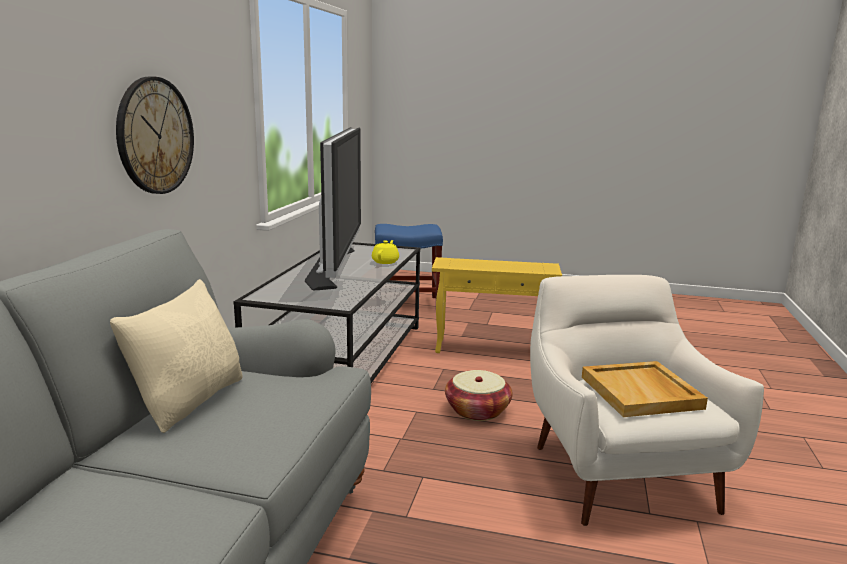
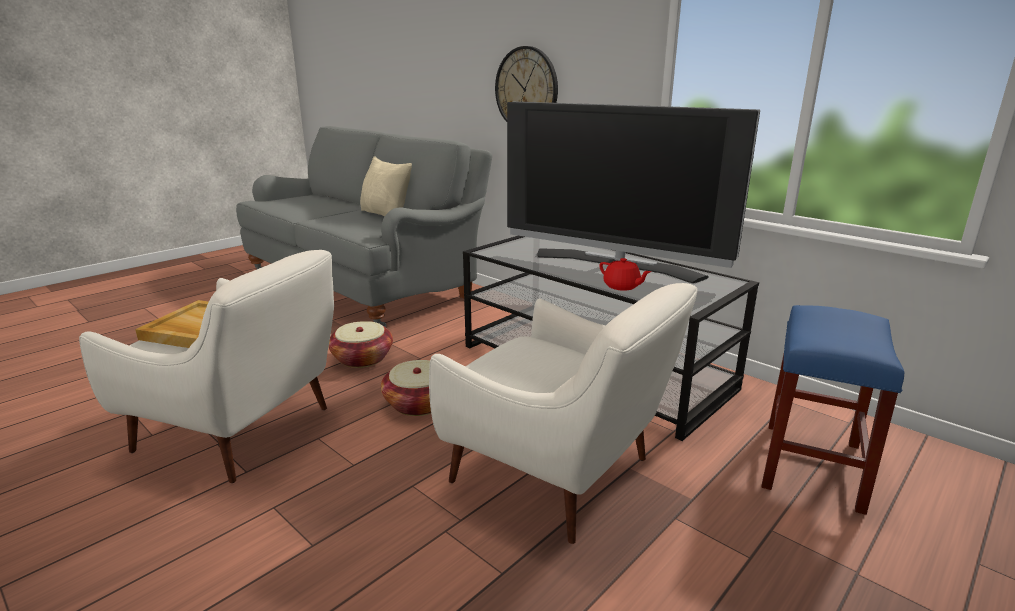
camera: 120 degrees right, 5 degrees up
(385, 261) = (622, 286): yellow teapot -> red teapot
(435, 472) = (362, 358): none -> basket
(491, 349) = (559, 474): yellow side table -> white armchair

